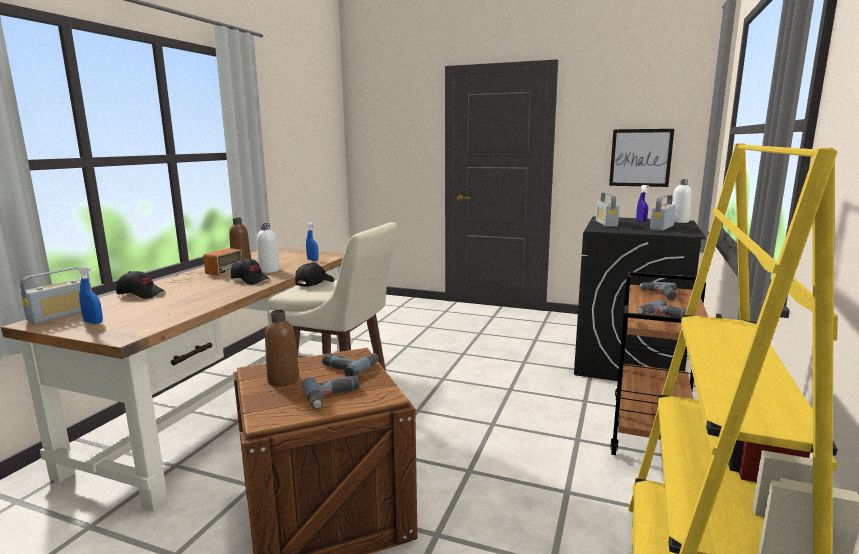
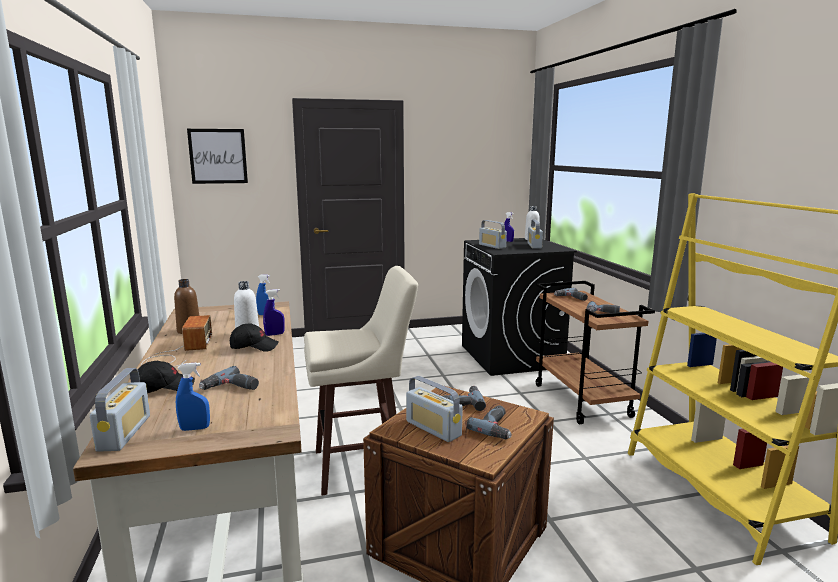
camera: 35 degrees left, 0 degrees up
(171, 303) = (231, 388): none -> power drill
(283, 380) = (433, 428): brown bottle -> radio
(284, 274) = (274, 334): none -> blue spray bottle
(314, 283) = (327, 337): black cap -> none
(640, 158) = (474, 187): picture -> picture (218, 156)

